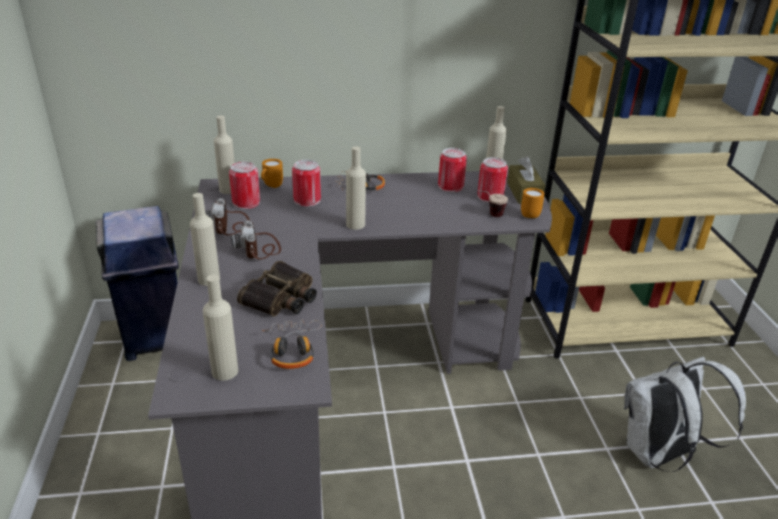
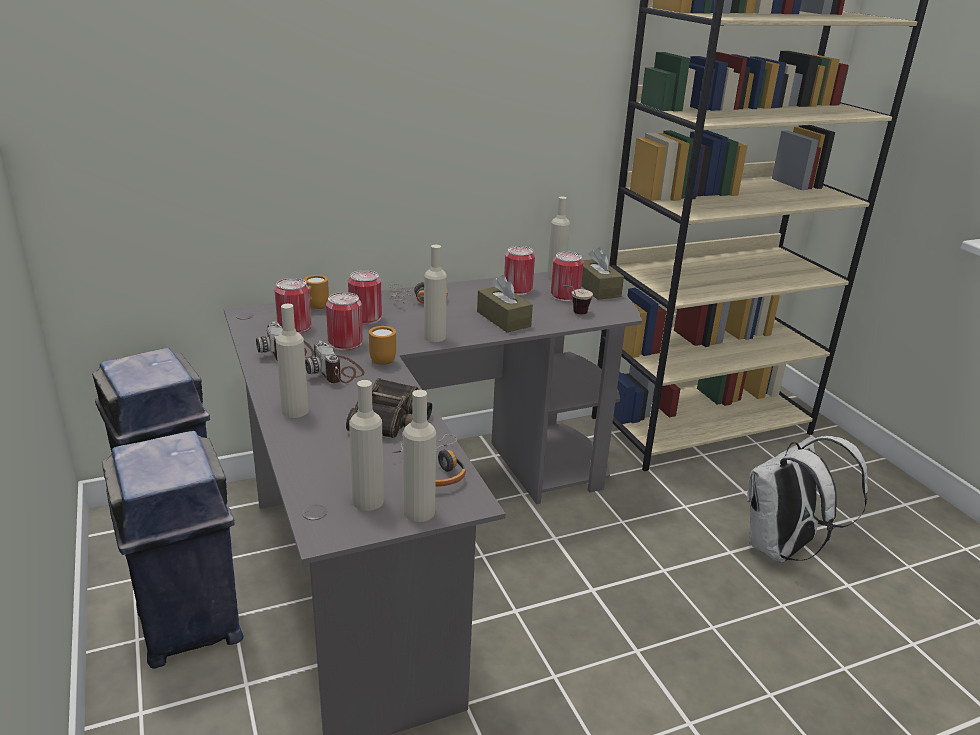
camera: 15 degrees left, 5 degrees down
(138, 430) = (189, 627): none -> blue trash can
(228, 190) = (265, 316): beige bottle -> beige bottle (419, 512)
(279, 221) = (345, 343): none -> can
(423, 214) = (503, 319): none -> brown tissue box
(529, 214) = (614, 308): orange mug -> orange mug (382, 360)

